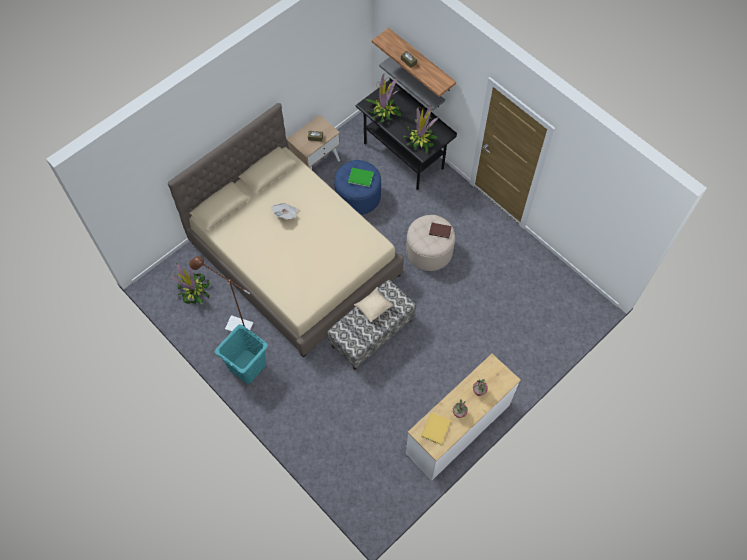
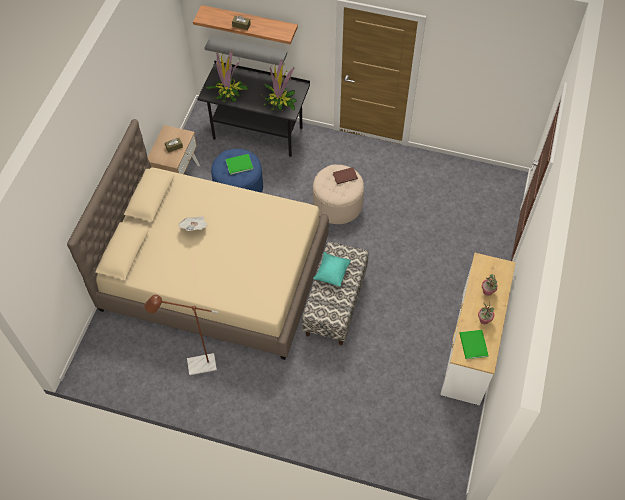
camera: 30 degrees left, 5 degrees down
(193, 290) = (131, 355): potted plant -> none
(247, 366) = (235, 398): turquoise laundry basket -> none
(374, 308) = (332, 273): beige pillow -> turquoise pillow
(434, 429) = (473, 346): yellow book -> green book

